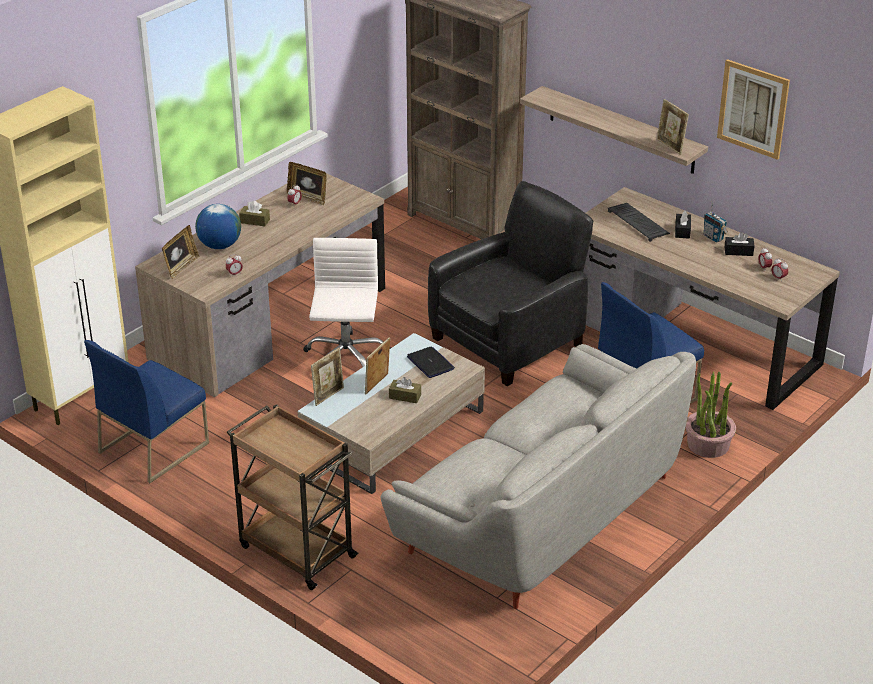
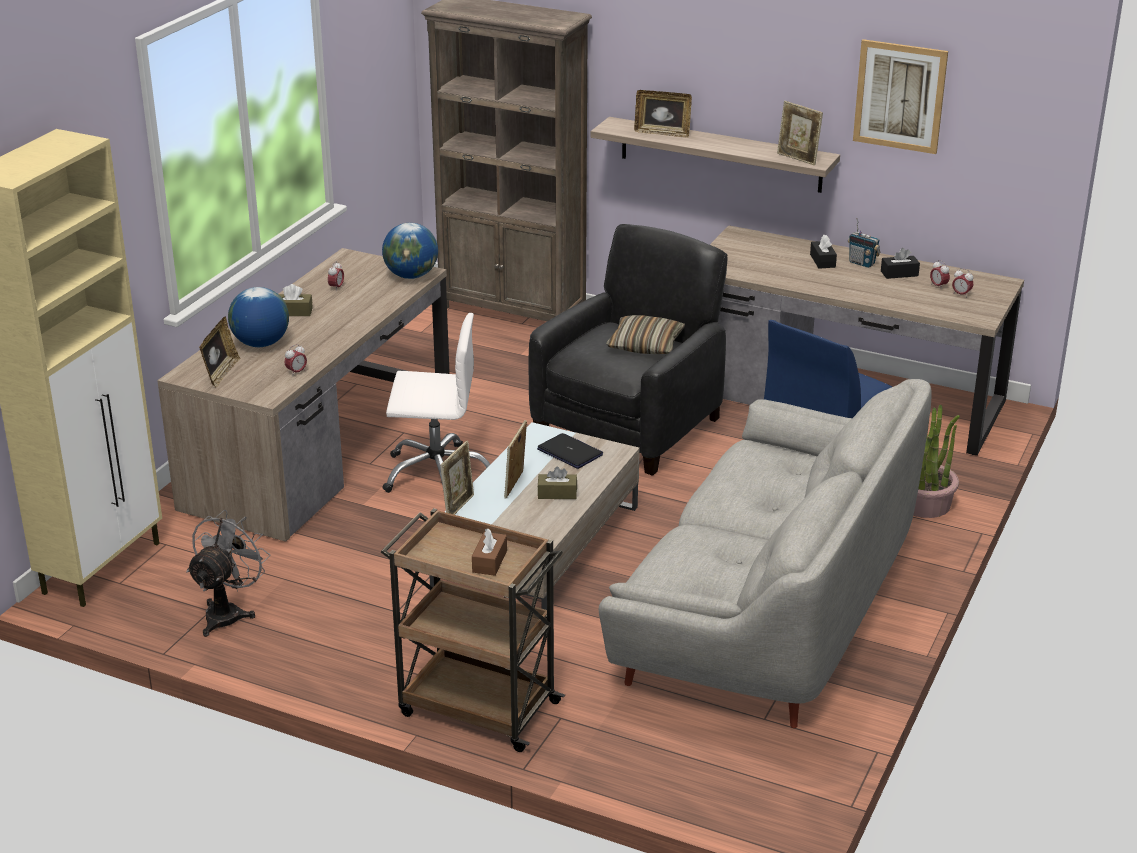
camera: 15 degrees left, 5 degrees down
(154, 447) = (228, 613): blue chair -> grey fan
(299, 452) = (489, 561): none -> brown tissue box
(308, 197) = (349, 279): picture frame -> picture frame (662, 133)
(346, 359) = (437, 473): white office chair -> white office chair turned 105 degrees clockwise
(355, 201) = (411, 276): none -> globe
(520, 282) = (645, 345): none -> pillow
(639, 223) = (768, 259): keyboard -> none

